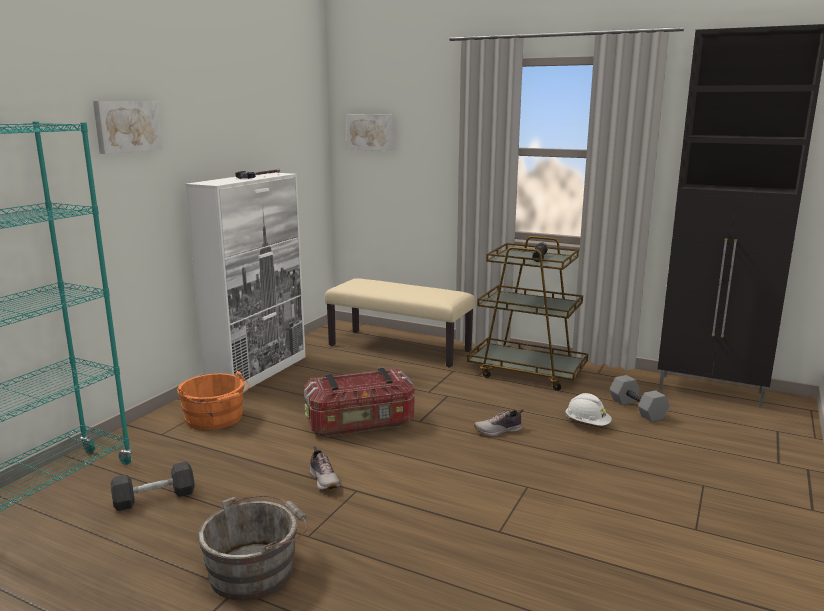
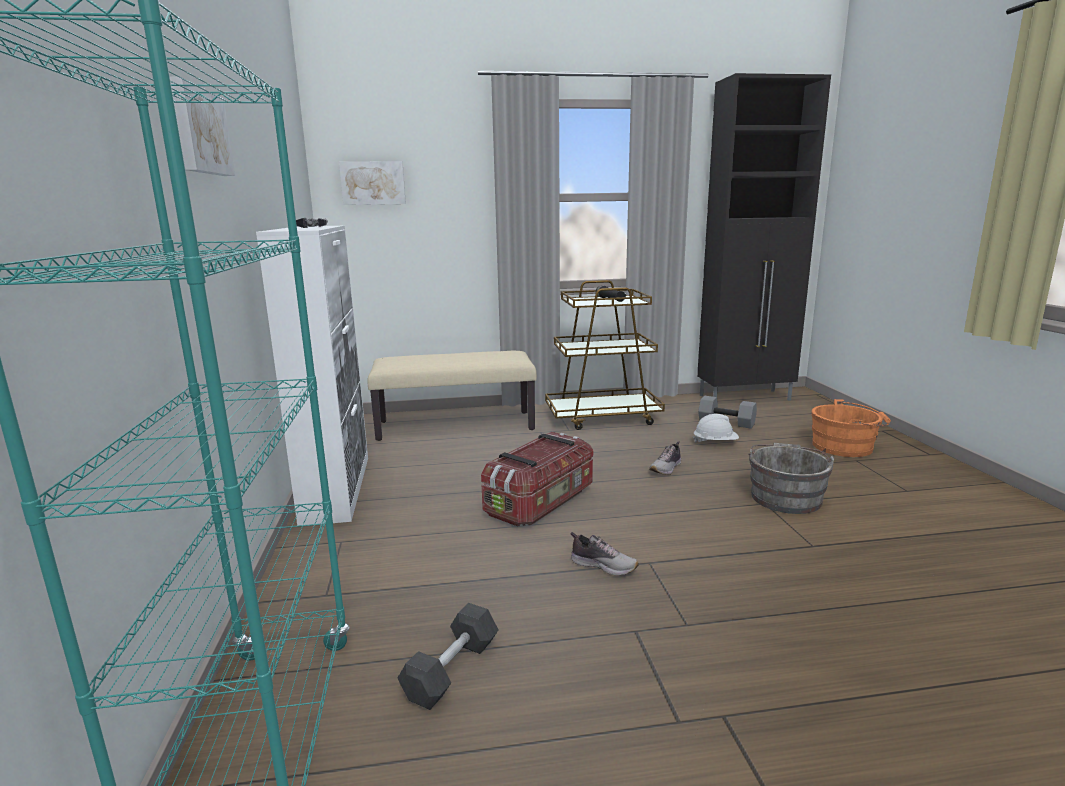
camera: 35 degrees left, 0 degrees up
(216, 419) = (371, 552): orange bucket -> orange bucket (846, 447)
(257, 570) = (704, 684): grey bucket -> grey bucket (785, 496)

